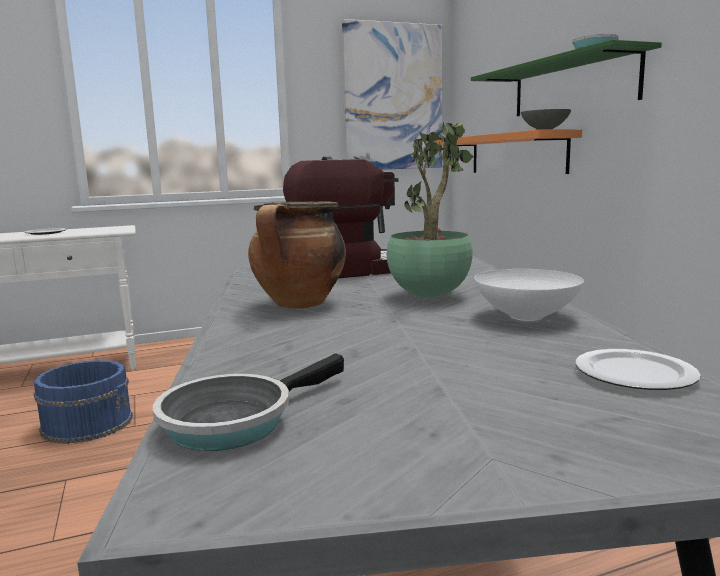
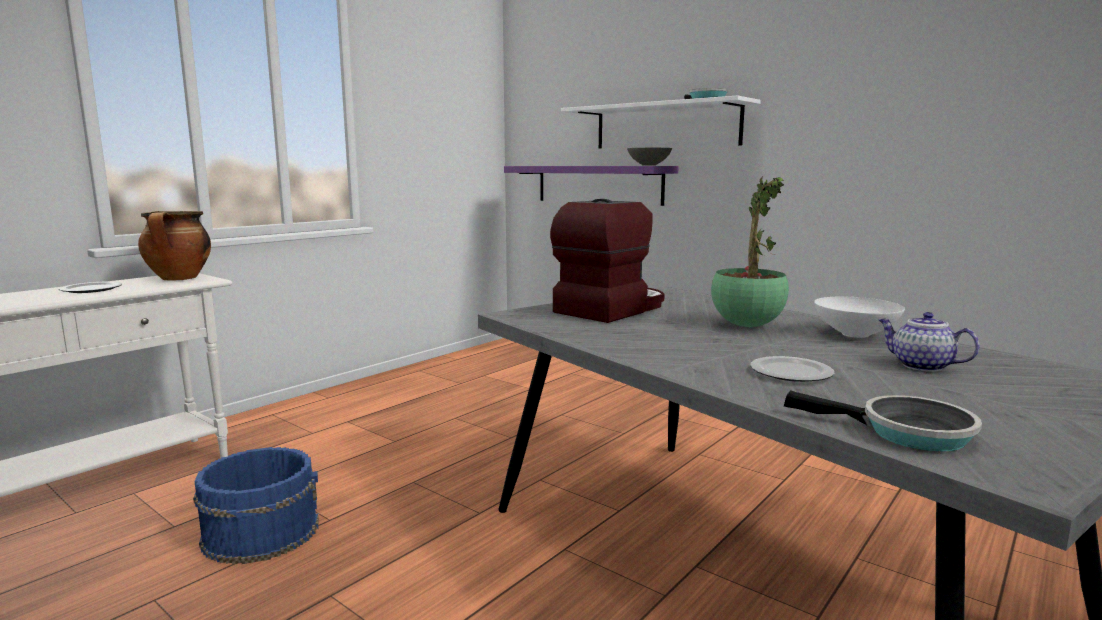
camera: 30 degrees left, 0 degrees up
(235, 420) = (906, 433): frying pan -> frying pan turned 75 degrees counterclockwise
(299, 305) = (672, 345): cooking pot -> cooking pot (179, 279)
(393, 97) = (455, 119): picture -> none
(495, 358) = (920, 366): none -> teapot
(516, 154) = (598, 184): orange shelf -> purple shelf
(572, 86) = (666, 126): green shelf -> white shelf
(633, 373) = (1007, 363): plate -> plate (789, 372)

